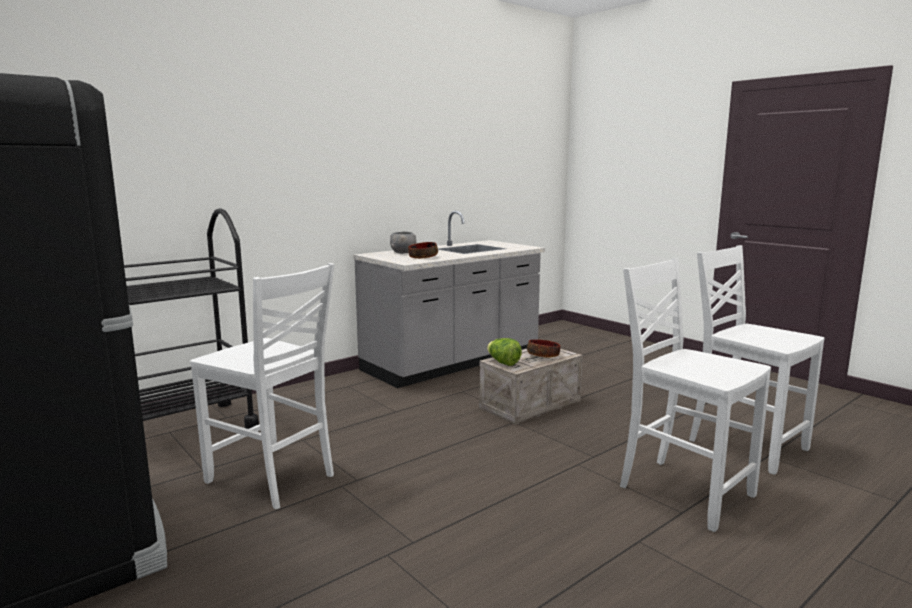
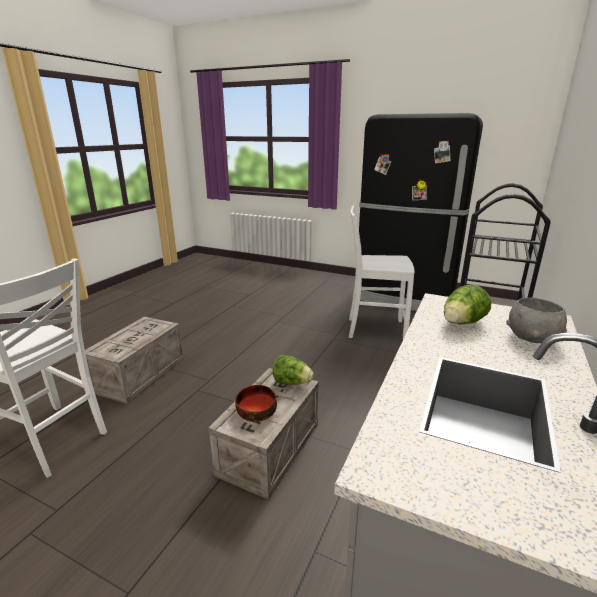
camera: 155 degrees right, 10 degrees up
(422, 257) = (462, 323): bowl -> lettuce
(683, 491) = (139, 376): white chair -> crate

